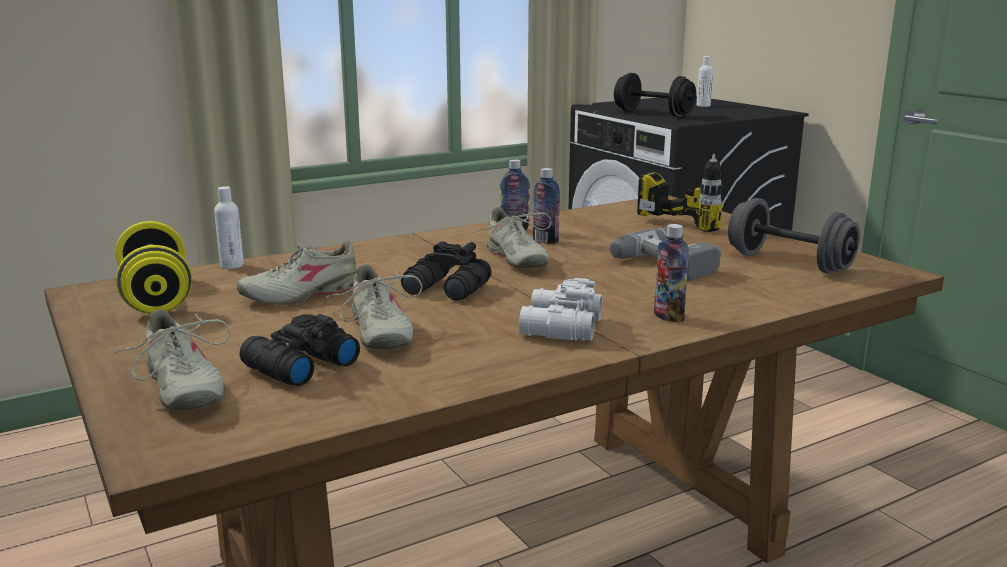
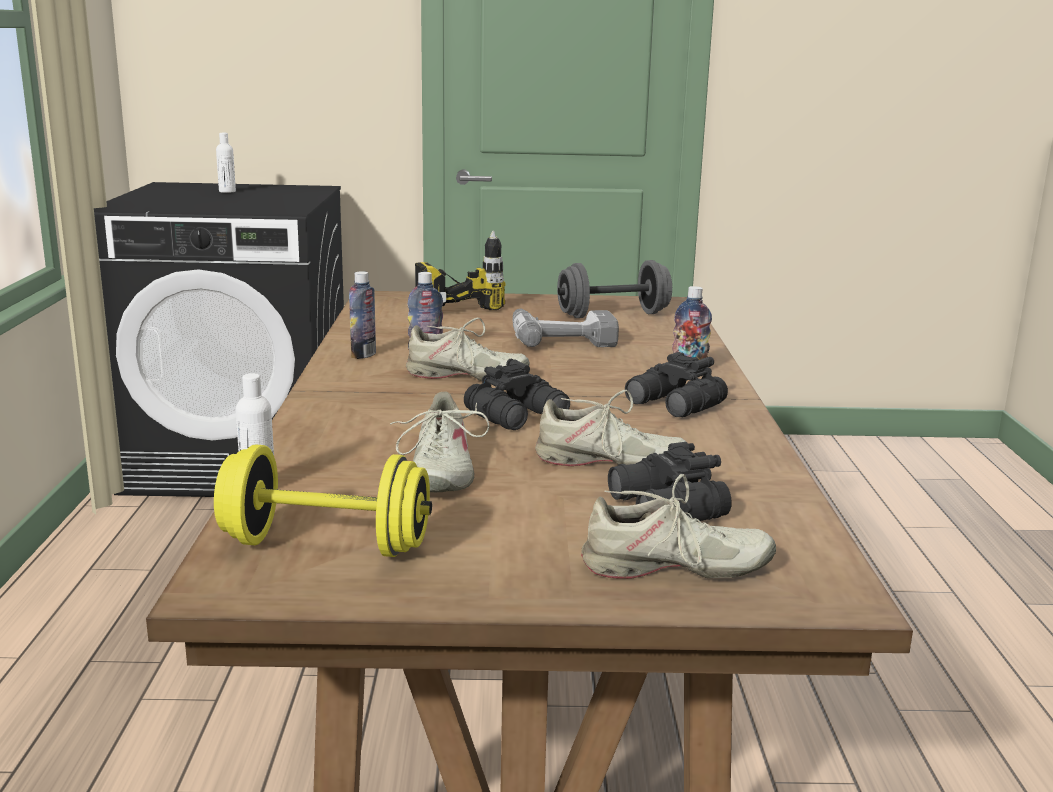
camera: 60 degrees left, 0 degrees up
(559, 328) = (675, 405): white binoculars -> black binoculars
(653, 114) = (225, 206): black dumbbell -> none

